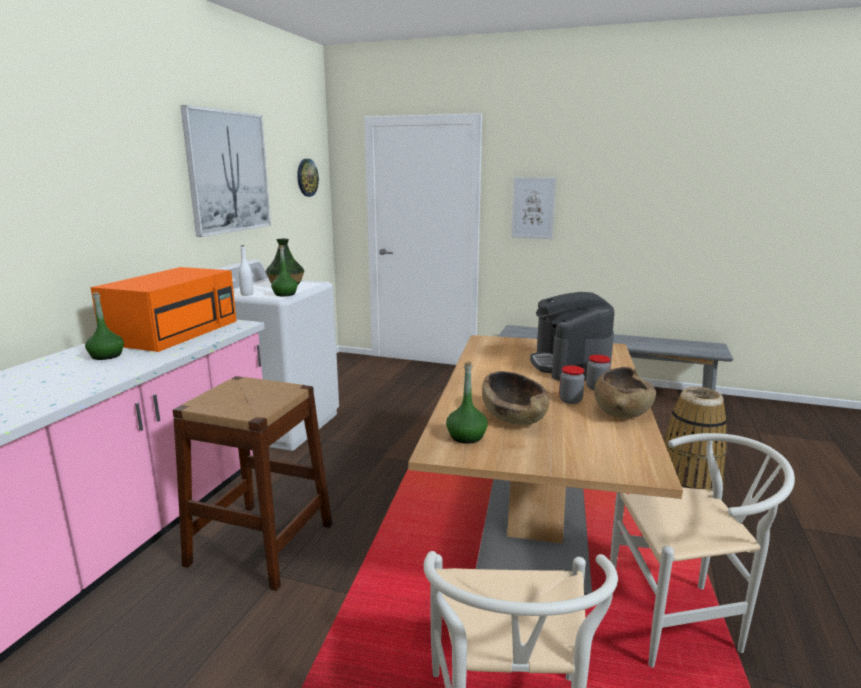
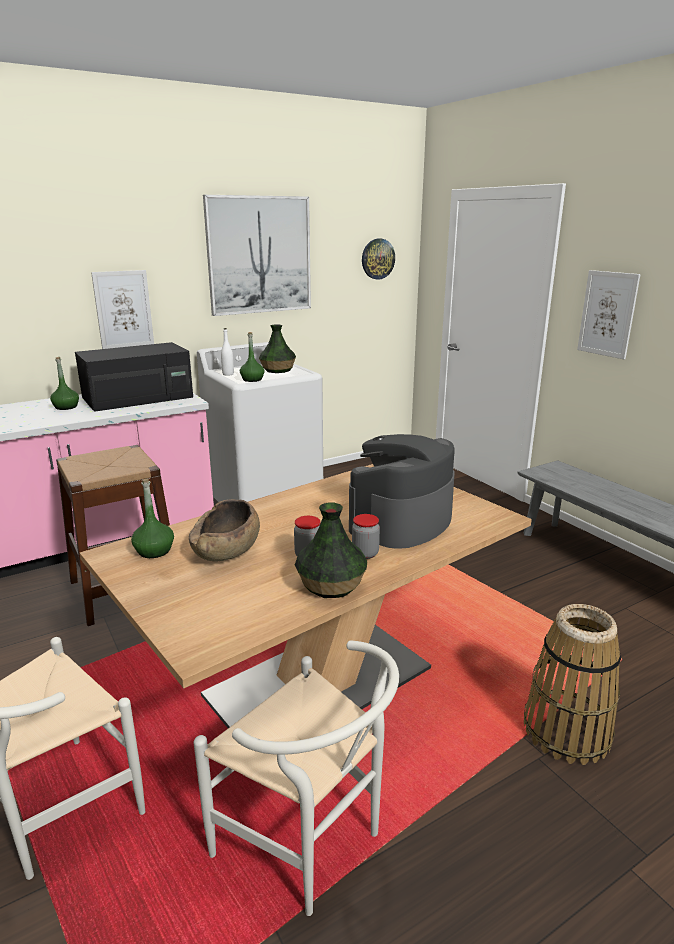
camera: 40 degrees right, 5 degrees up
(117, 234) = (123, 310): none -> picture
(174, 331) = (139, 397): orange microwave -> black microwave
(622, 409) = (330, 584): brown bowl -> vase

